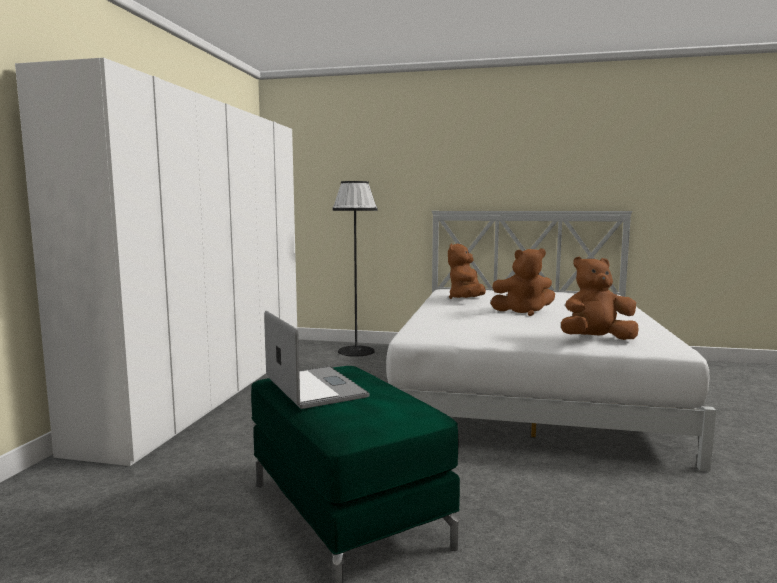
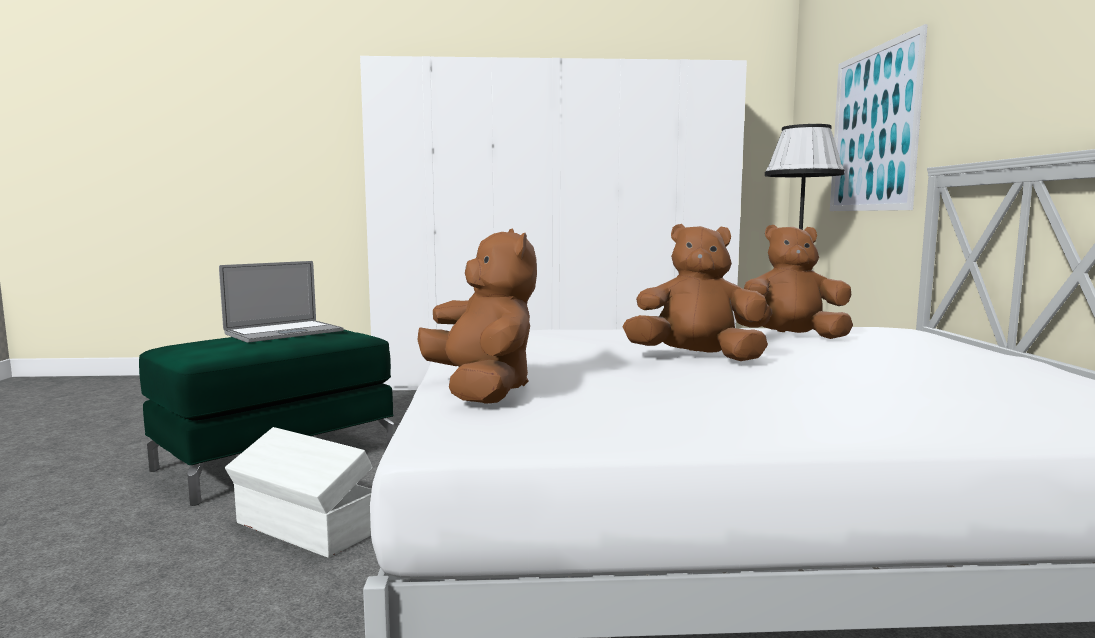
camera: 75 degrees right, 0 degrees up
(371, 185) = (873, 129): none -> picture
(512, 492) = (306, 528): none -> white storage box
(523, 312) = (696, 358): brown plush toy -> brown plush toy turned 120 degrees clockwise

